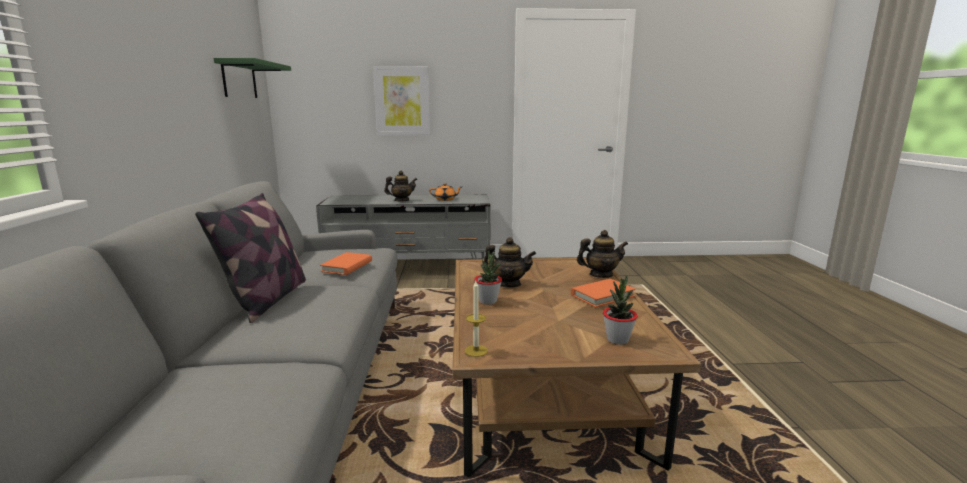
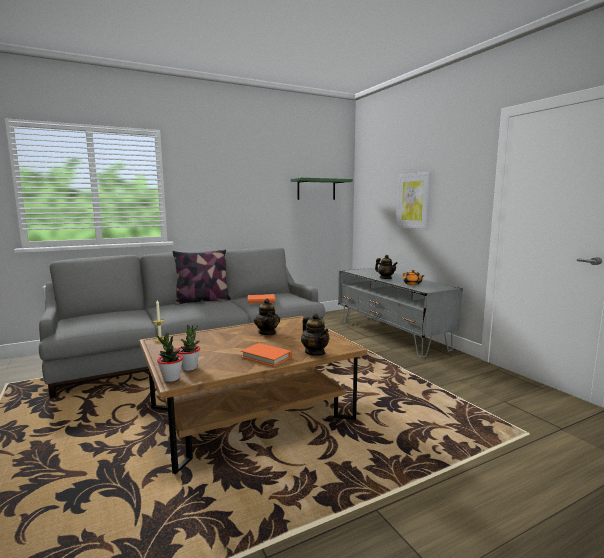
camera: 65 degrees right, 5 degrees down
(488, 301) = (232, 332): potted plant -> potted plant (171, 378)

